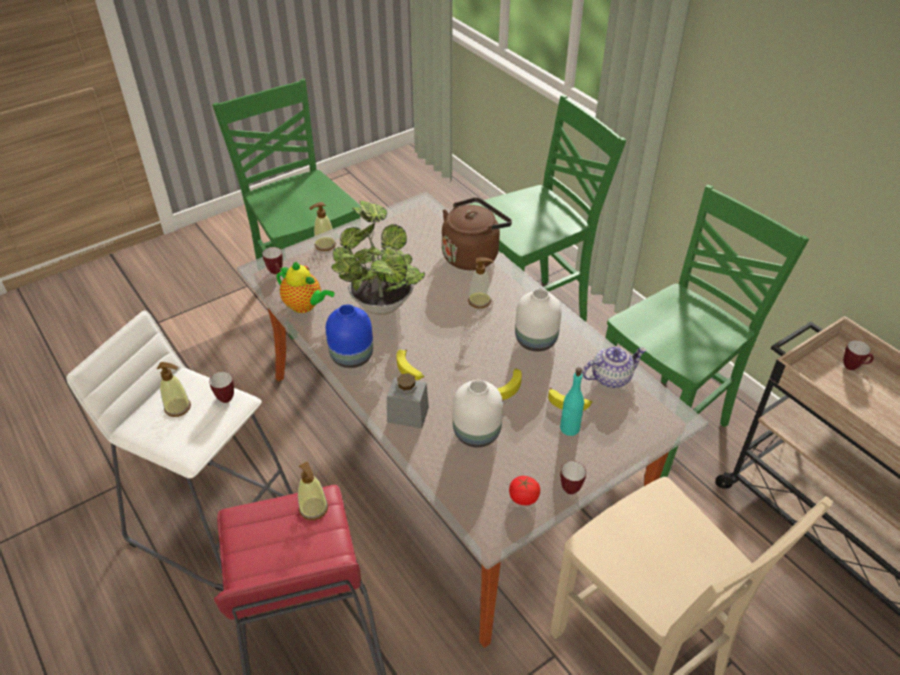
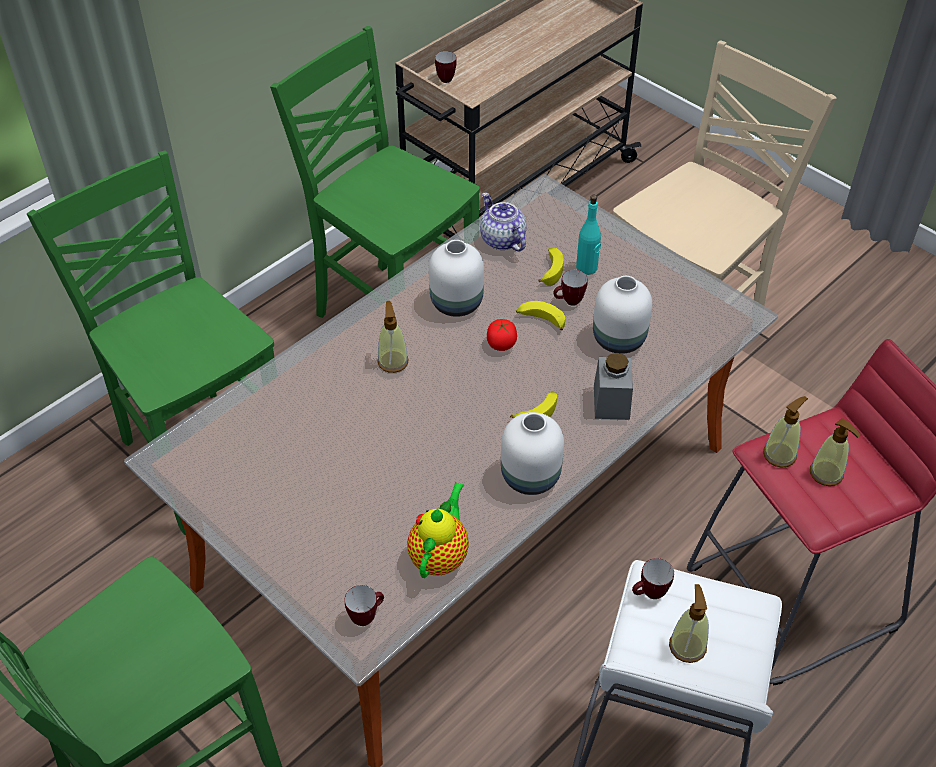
camera: 100 degrees left, 5 degrees up
(325, 245) = (286, 566): soap dispenser -> soap dispenser (826, 473)
(350, 356) = (530, 477): blue vase -> white vase
(380, 301) = (412, 467): potted plant -> none
(472, 255) = (292, 380): brown kettle -> none
(523, 498) = (690, 295): tomato -> tomato (501, 344)
(569, 486) = (662, 264): mug -> mug (569, 302)

